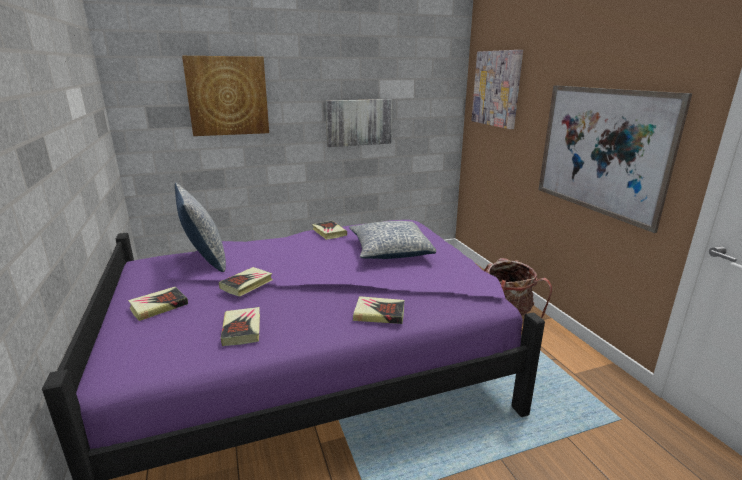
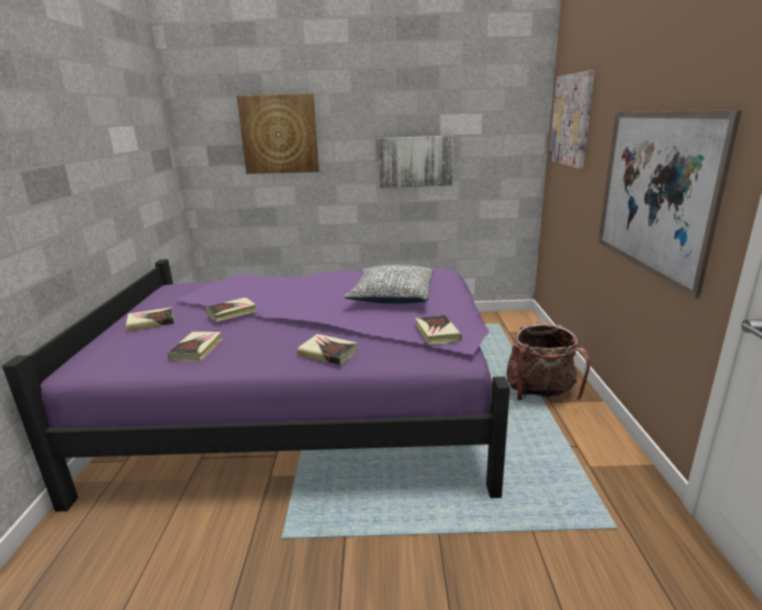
camera: 20 degrees right, 0 degrees up
(204, 259) = (218, 287): pillow -> none
(329, 232) = (349, 274): book -> book (437, 333)

